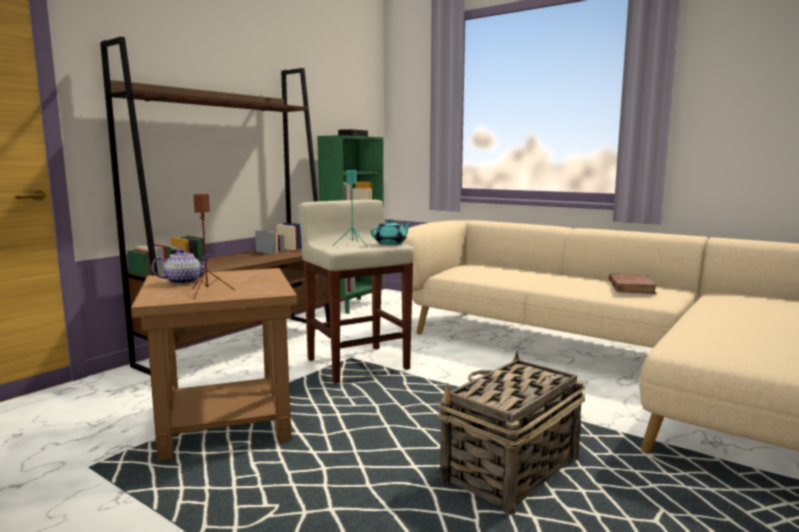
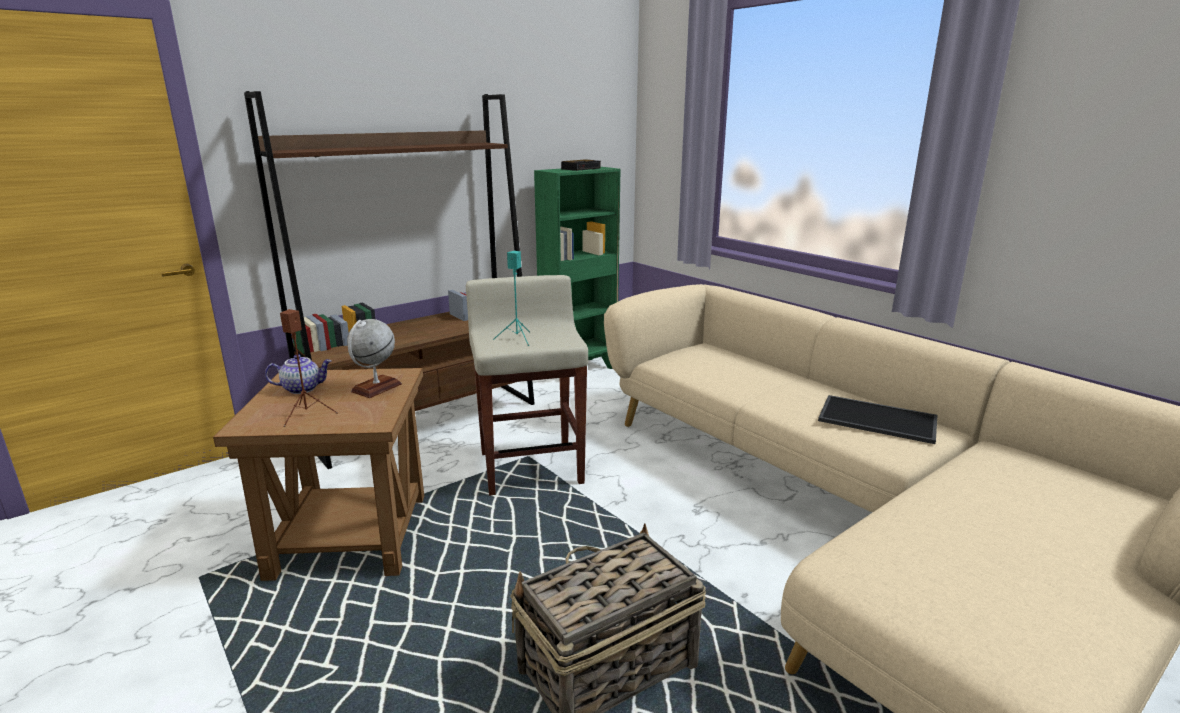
camera: 15 degrees right, 10 degrees up
(252, 278) = (376, 388): none -> globe
(391, 243) = (563, 340): turquoise teapot -> none
(631, 287) = (876, 420): brown book -> tray

